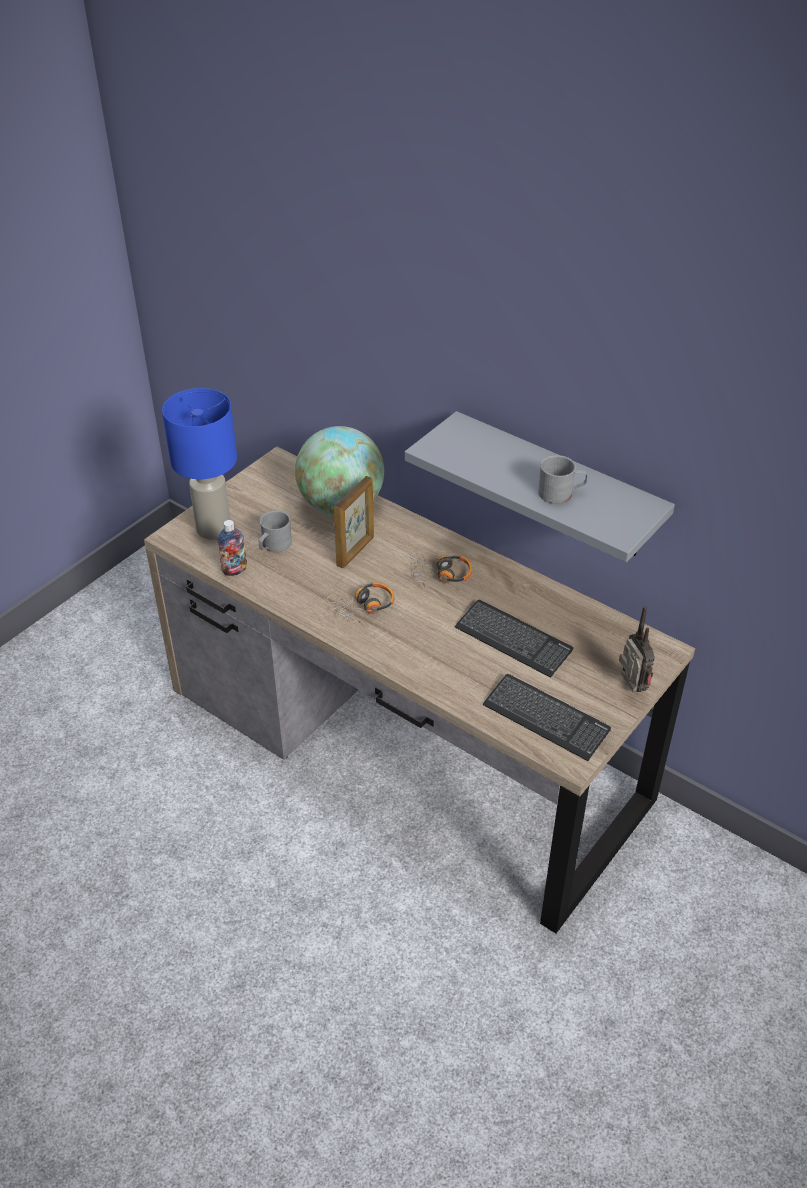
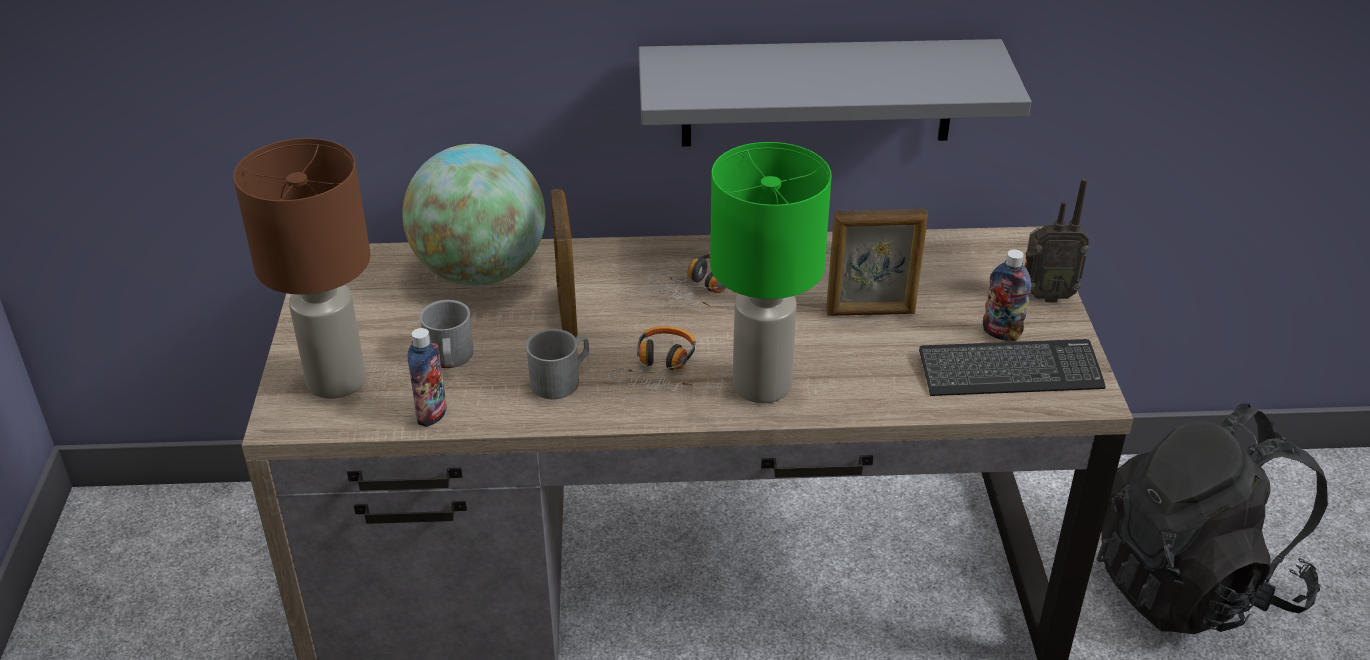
camera: 40 degrees left, 5 degrees down
(212, 529) = (334, 381): blue table lamp -> brown table lamp
(403, 647) = (763, 386): none -> green table lamp
(513, 640) = (871, 312): keyboard -> picture frame
(561, 493) = (880, 76): grey mug -> grey mug (561, 380)
(572, 694) = (1001, 333): none -> bottle
(630, 688) = (1045, 295): radio -> radio turned 150 degrees clockwise
(697, 945) = (1193, 584): none -> black backpack

